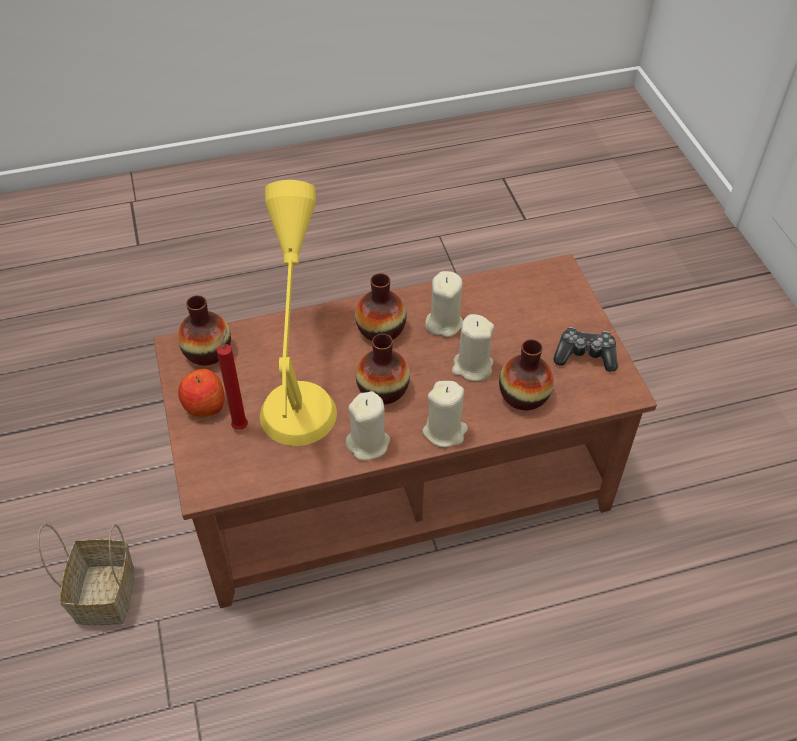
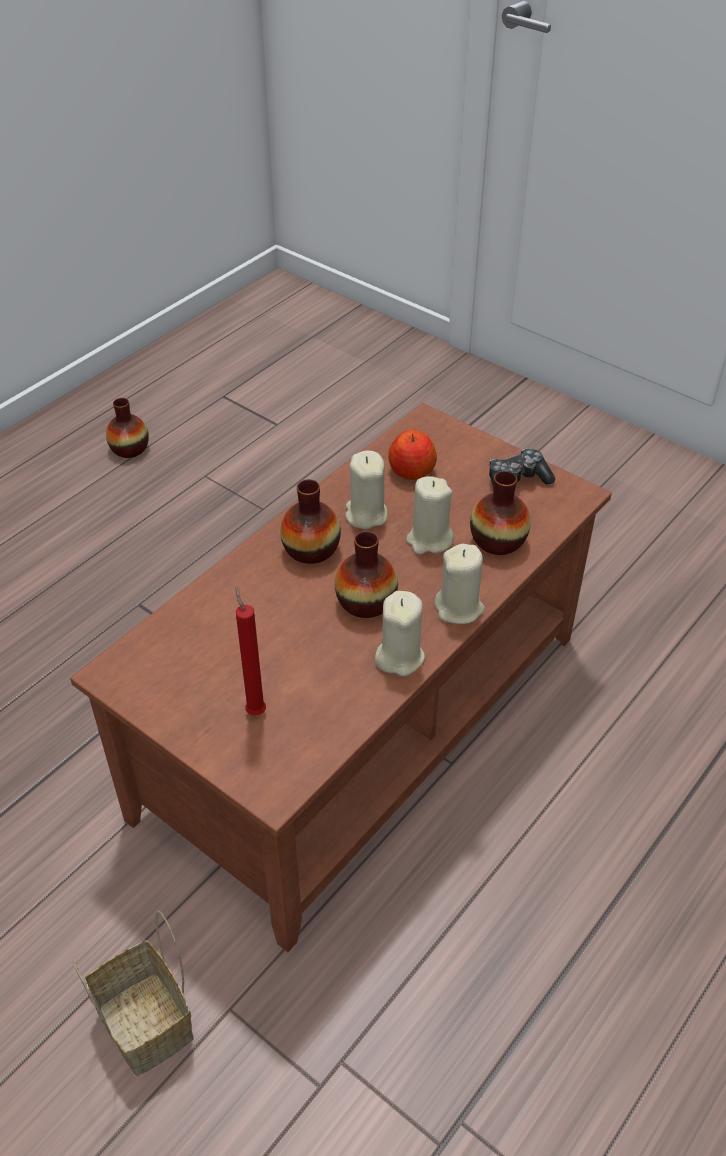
camera: 35 degrees left, 5 degrees down
(204, 405) = (196, 713): apple -> apple (411, 471)
(207, 351) = (148, 660): vase -> vase (129, 449)
(300, 382) = (277, 638): yellow table lamp -> none

